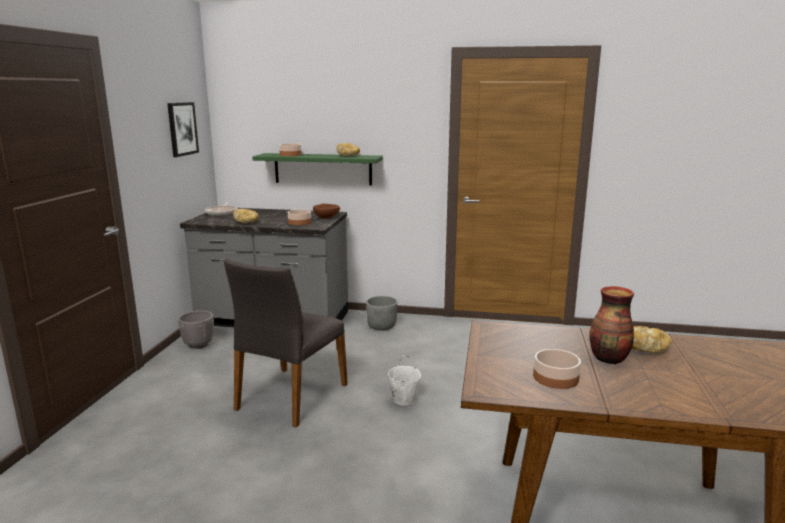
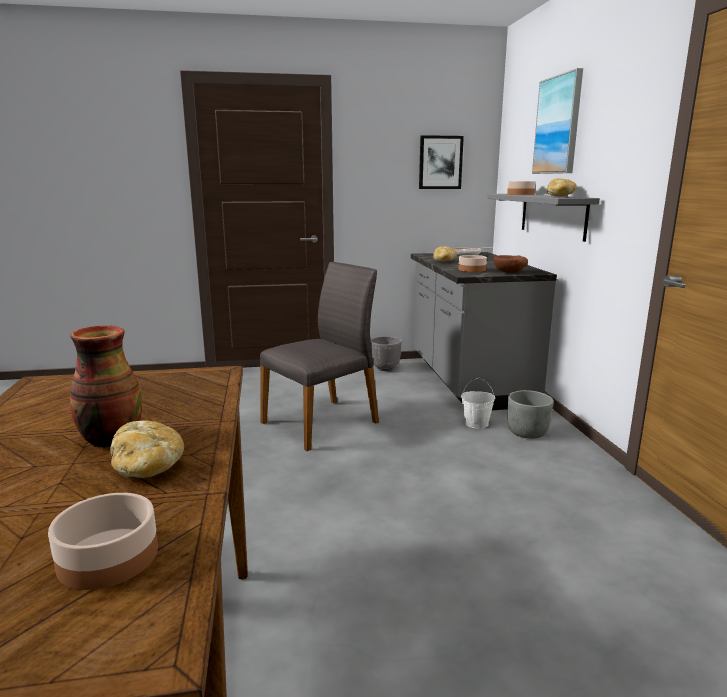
camera: 70 degrees right, 0 degrees up
(290, 396) = (322, 422): grey chair -> grey chair turned 135 degrees clockwise
(316, 101) = (558, 125): none -> picture
(323, 169) = (552, 215): green shelf -> grey shelf
(403, 399) = (355, 479): white bucket -> white bucket (476, 423)
(556, 377) = (58, 411): bowl -> bowl (109, 558)

